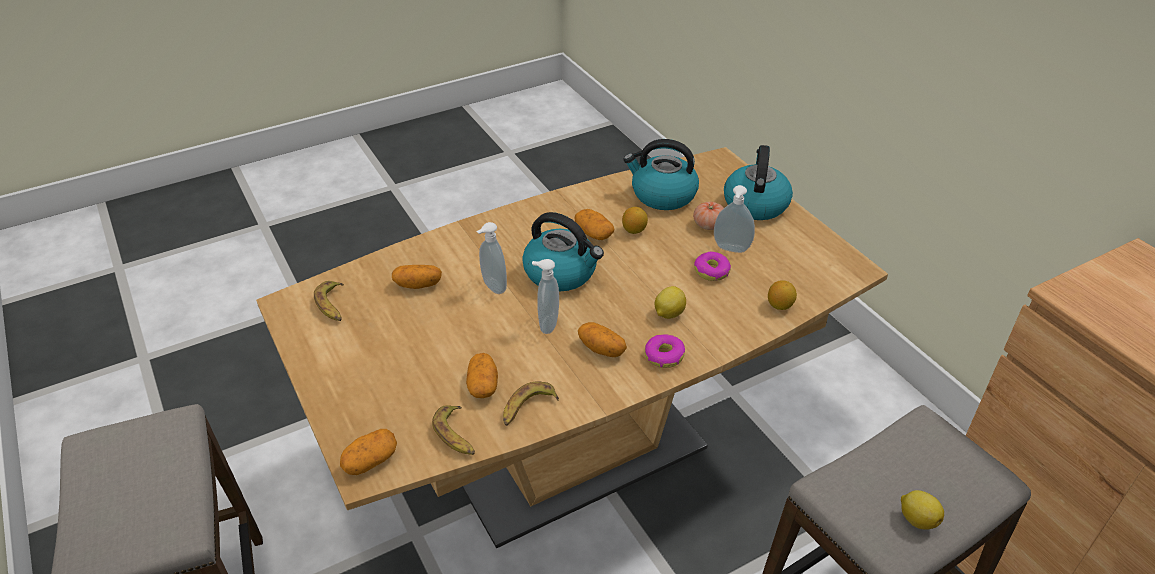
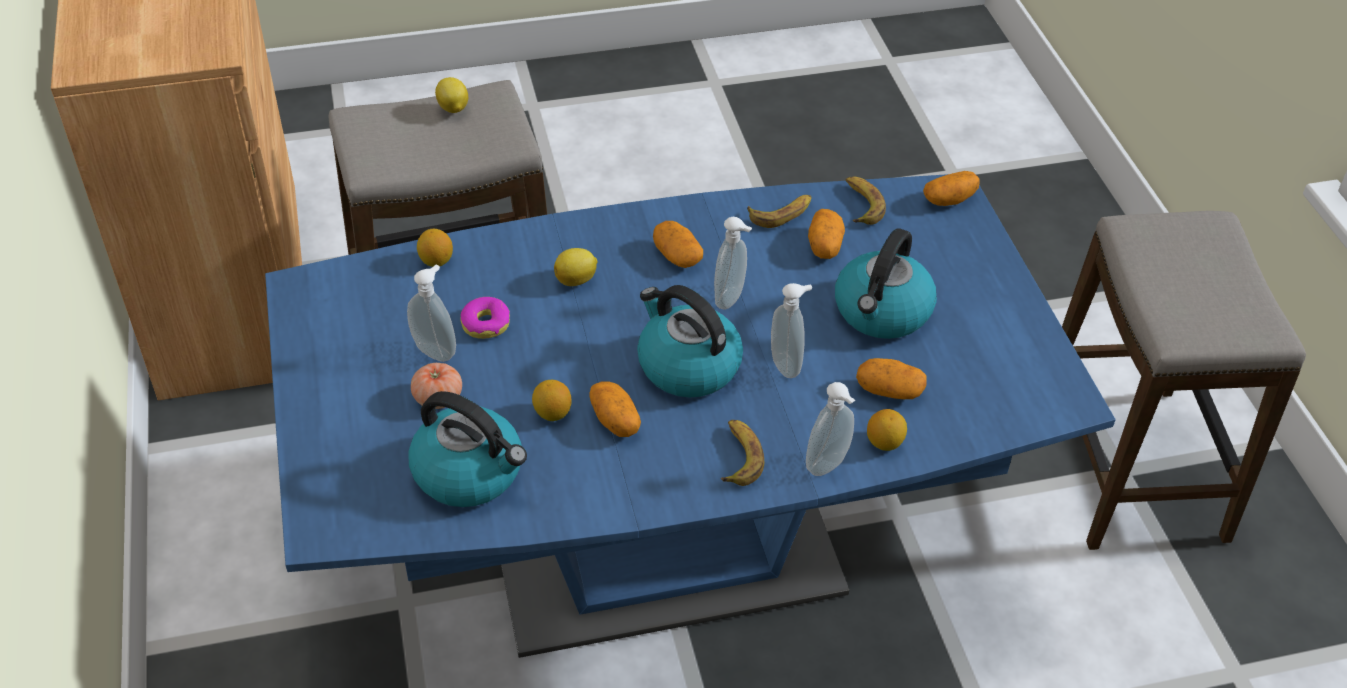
camera: 165 degrees left, 5 degrees up
(332, 305) = (1006, 384): banana -> banana (739, 456)
(418, 254) = (884, 443): none -> lemon
(453, 236) = (829, 466): none -> soap dispenser
(577, 454) = (667, 560): brown dining table -> blue dining table
(664, 356) = (610, 234): donut -> none
(755, 203) = (339, 421): kettle -> kettle (882, 312)

